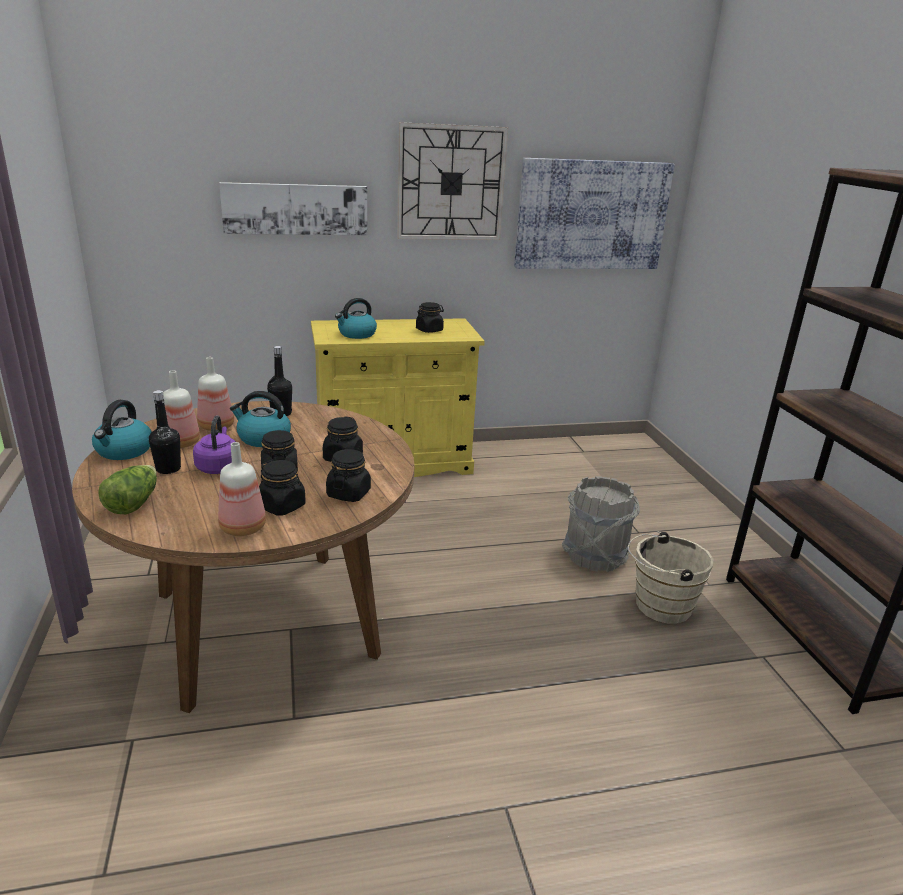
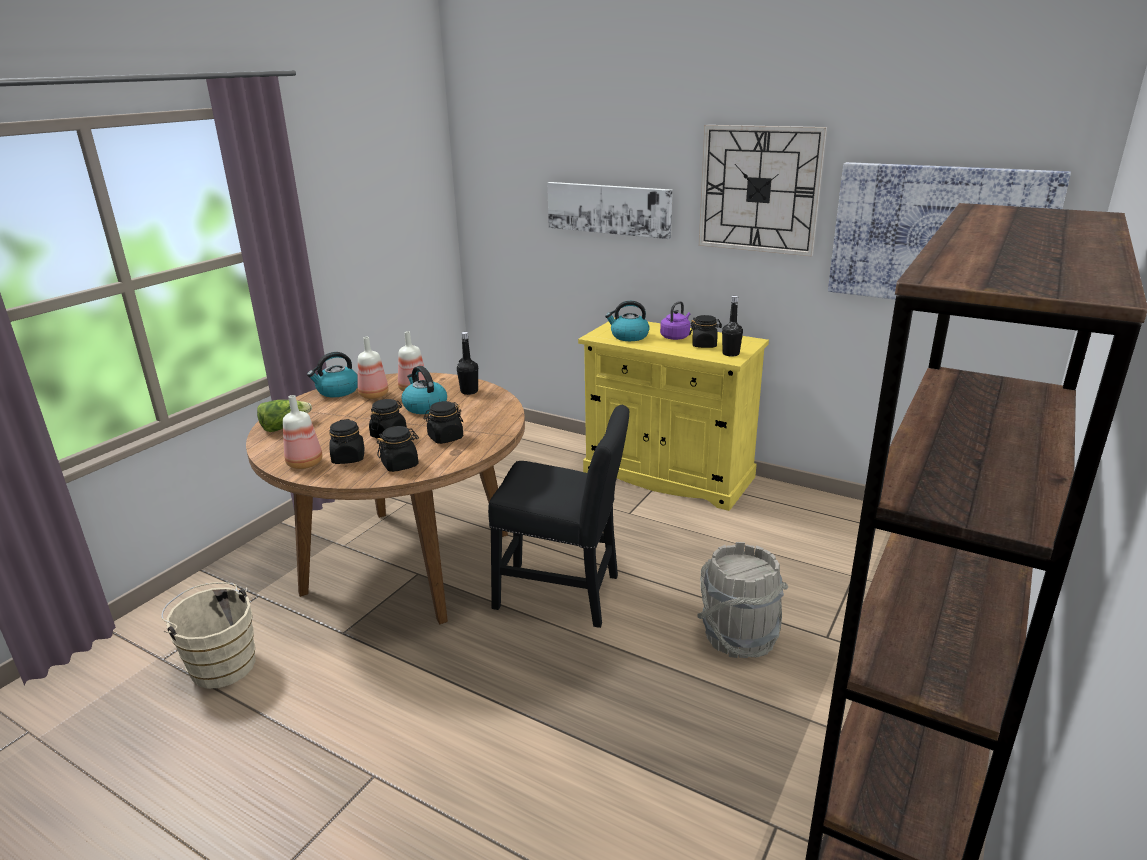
camera: 45 degrees right, 0 degrees up
(168, 469) = (337, 411): black bottle -> black bottle (730, 354)
(218, 467) = (364, 418): purple kettle -> purple kettle (676, 337)
(443, 584) = (563, 594): none -> black chair
(658, 605) = (734, 714): beige bucket -> beige bucket (221, 664)

